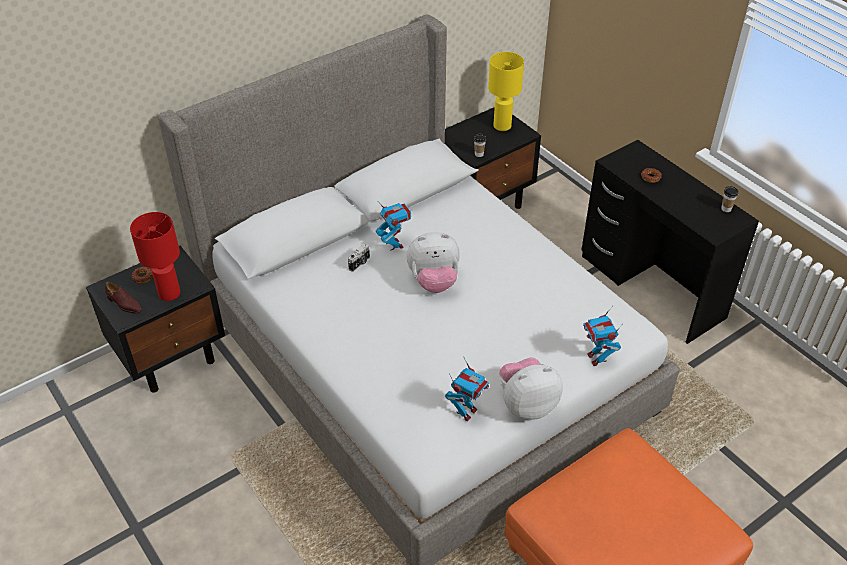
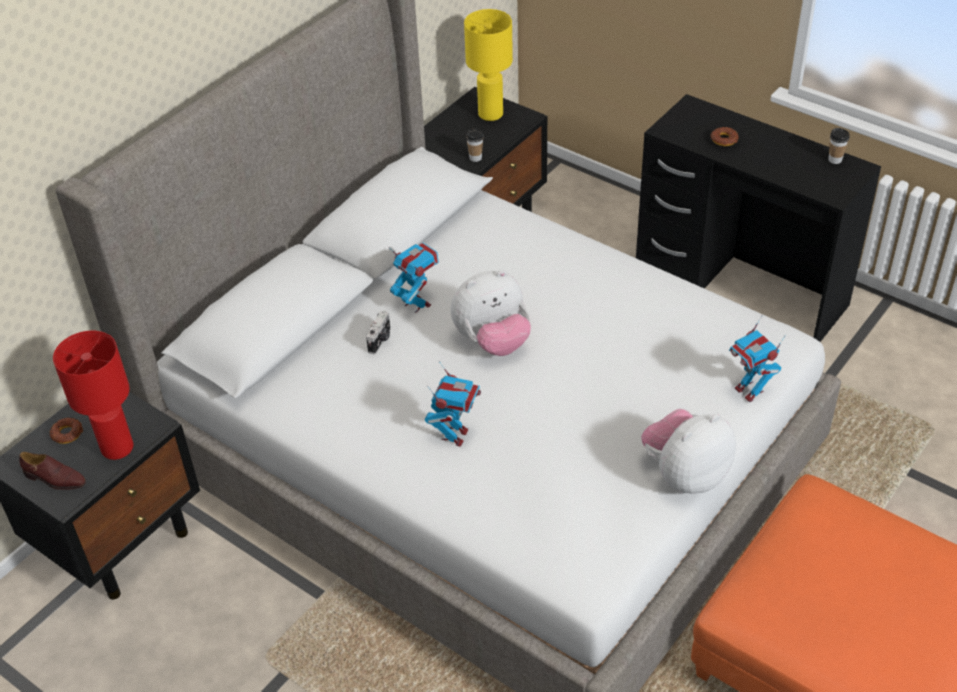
camera: 15 degrees left, 0 degrees up
(466, 412) = (611, 505): toy robot -> toy robot (455, 435)

